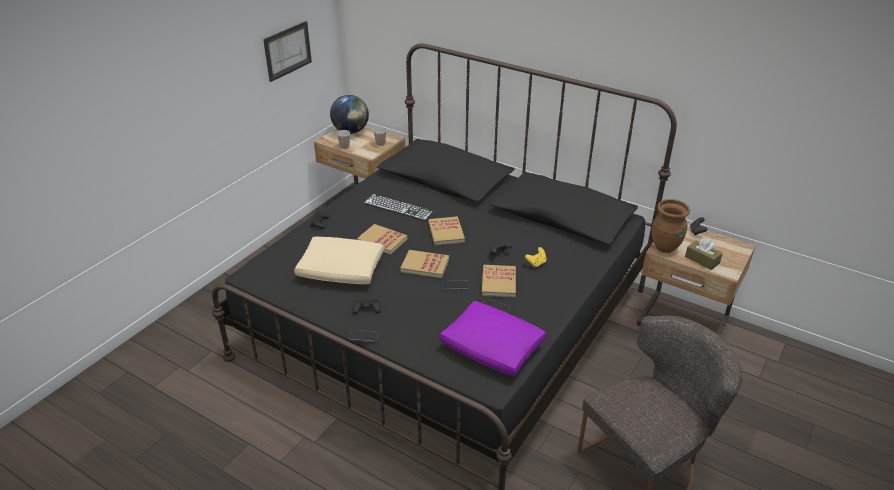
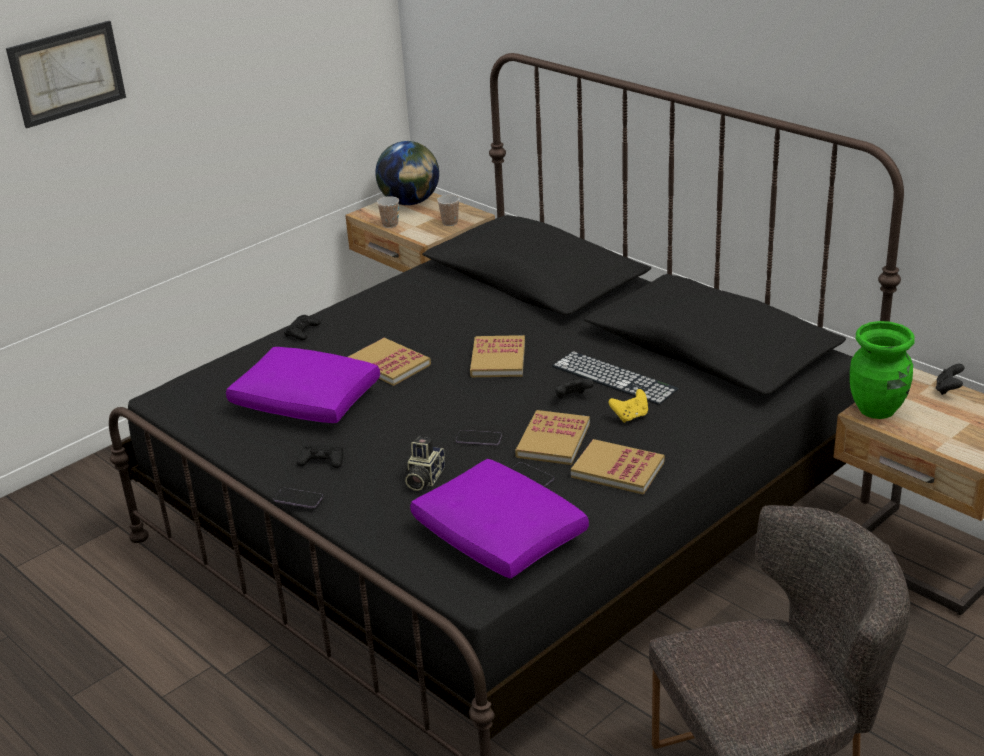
camera: 15 degrees right, 5 degrees down
(287, 50) = (300, 62): picture -> picture (67, 73)
(342, 270) = (307, 402): beige pillow -> purple pillow
(398, 207) = (436, 317): keyboard -> keyboard (614, 378)
(425, 265) = (442, 405): book -> book (617, 469)
(433, 314) = (423, 478): none -> camera
(665, 247) = (877, 409): brown vase -> green vase
(702, 260) = (937, 435): brown tissue box -> none

